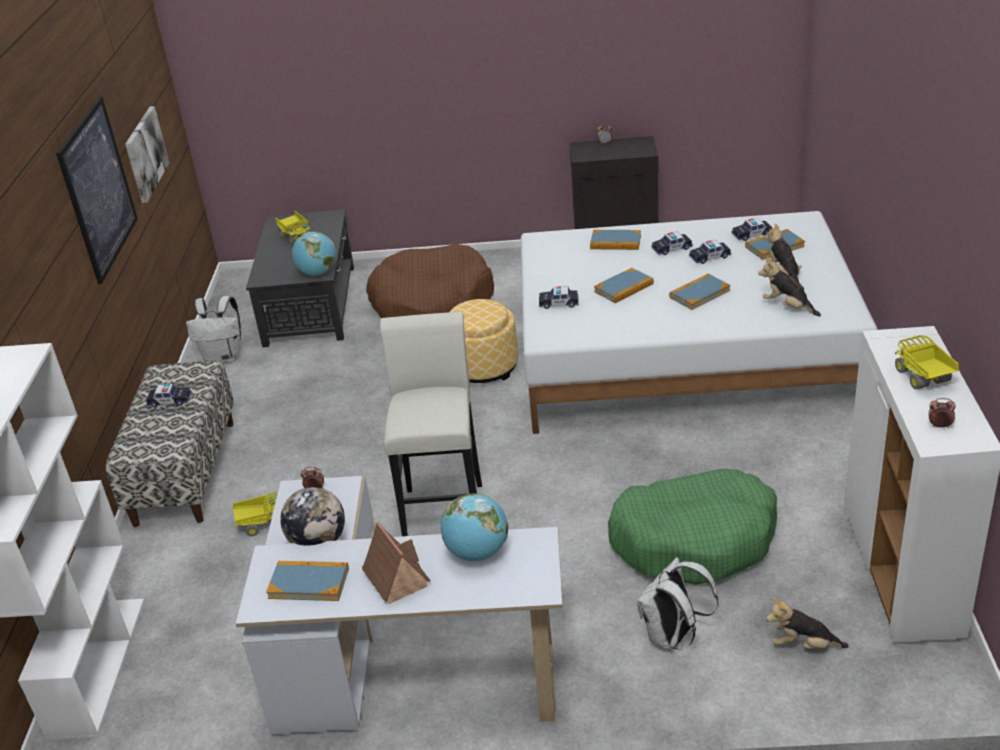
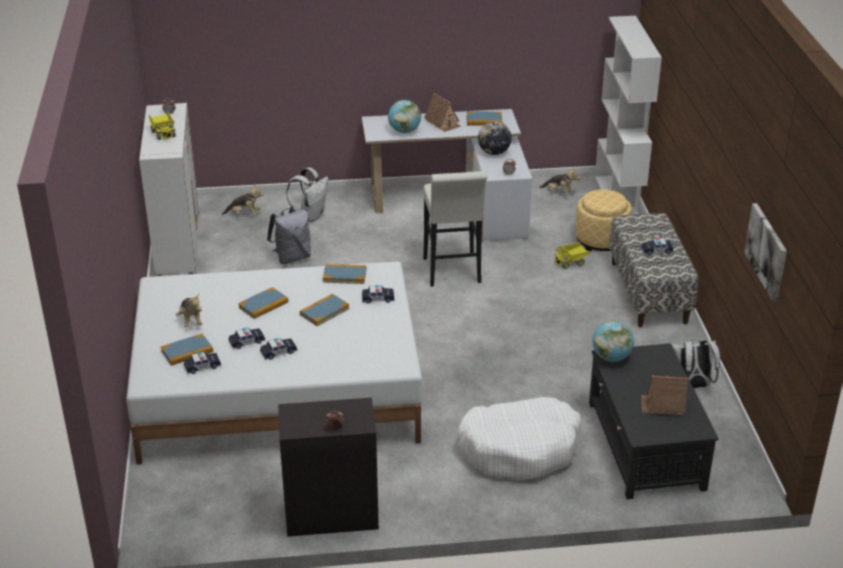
camera: 170 degrees right, 0 degrees up
(98, 189) = (730, 163): picture -> none
(296, 236) = (663, 405): toy truck -> toy house
(432, 301) = (520, 448): brown dog bed -> white dog bed
(483, 367) = (450, 374): ottoman -> ottoman (601, 240)
(615, 242) = (329, 360): book -> book (344, 276)
(694, 540) = (292, 257): green dog bed -> grey backpack
(787, 307) = (198, 292): plush toy -> plush toy (559, 193)

